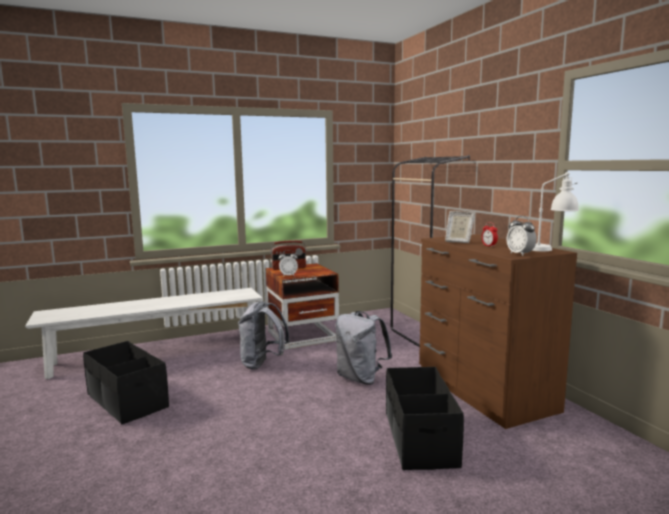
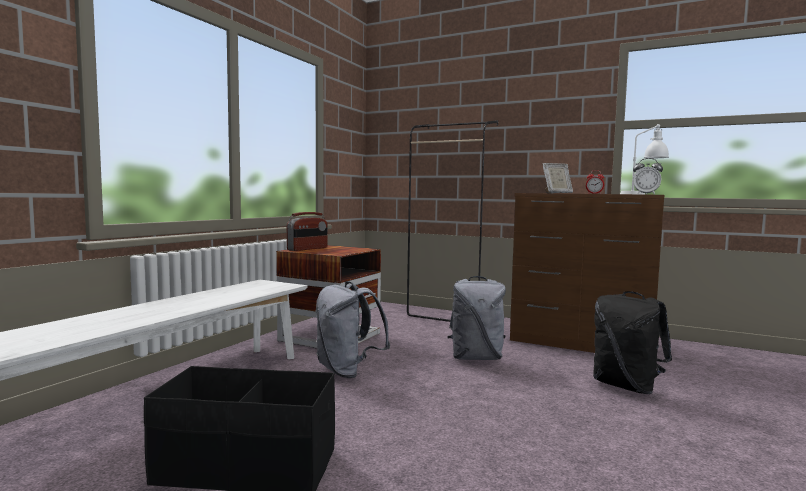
camera: 40 degrees left, 5 degrees down
(288, 275) = (334, 253): alarm clock -> none
(419, 439) = (626, 386): black storage box -> black backpack

